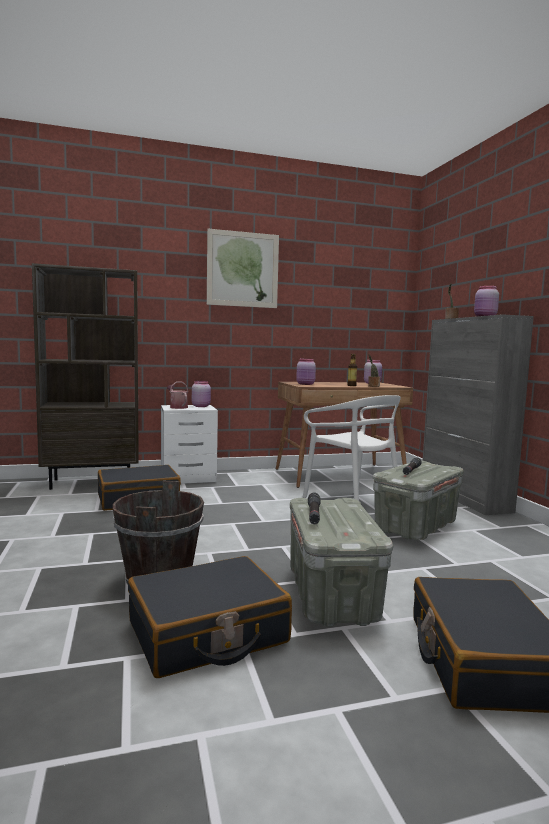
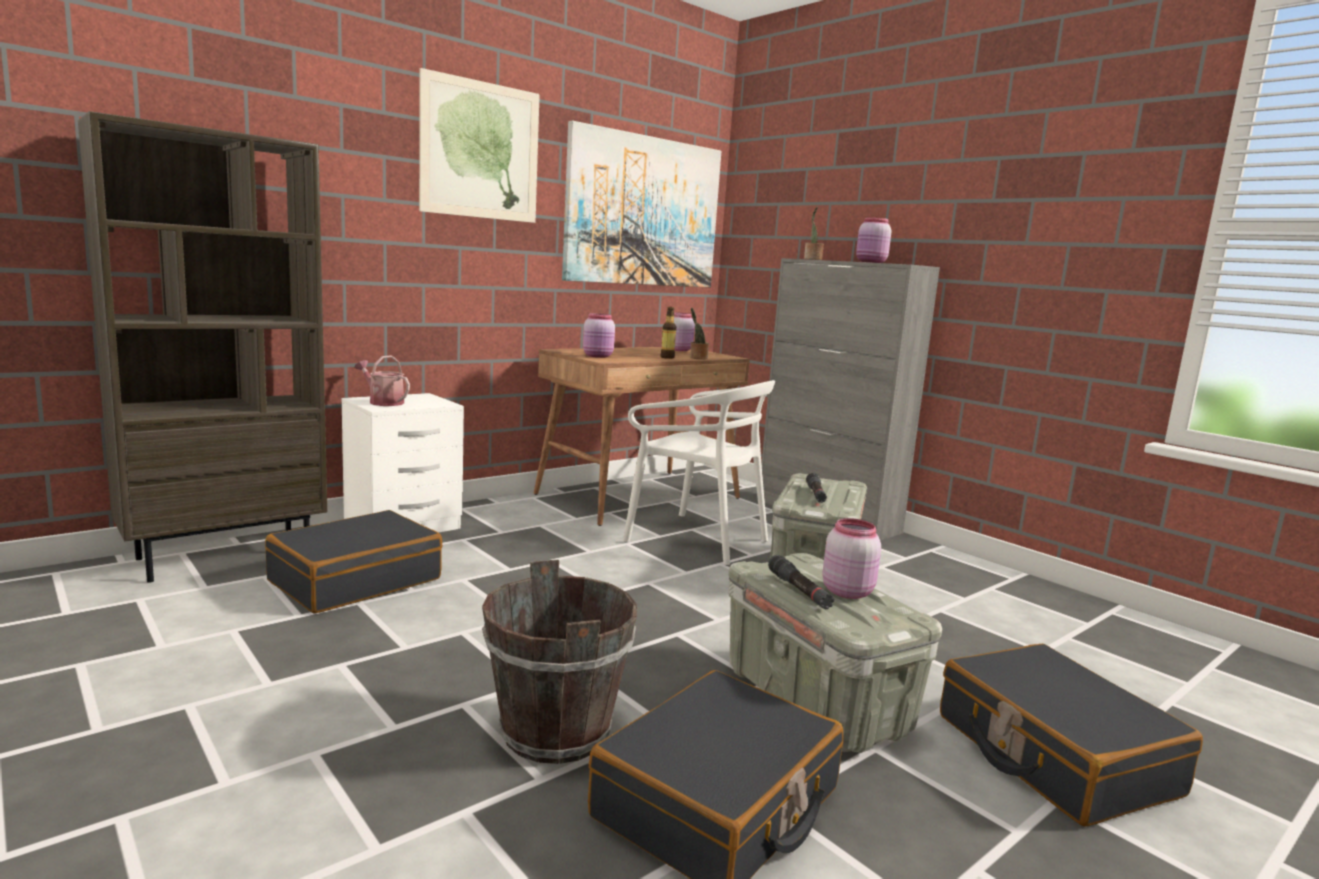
camera: 25 degrees left, 5 degrees up
(201, 406) = (421, 398): pink jar -> pink jar (847, 591)
(352, 298) = (643, 212): none -> picture

